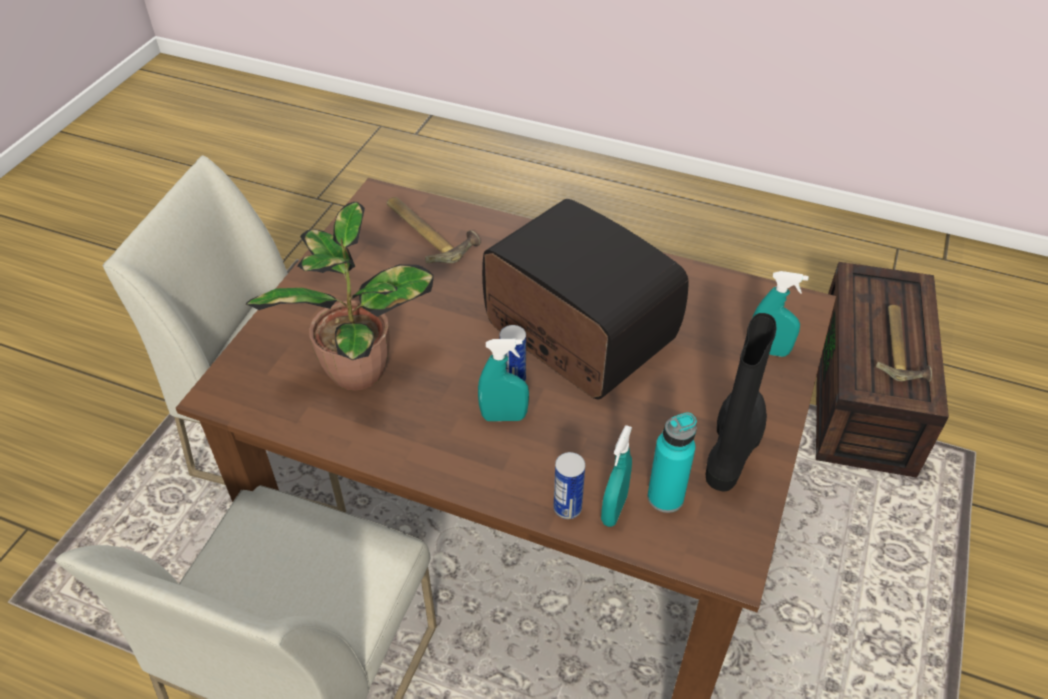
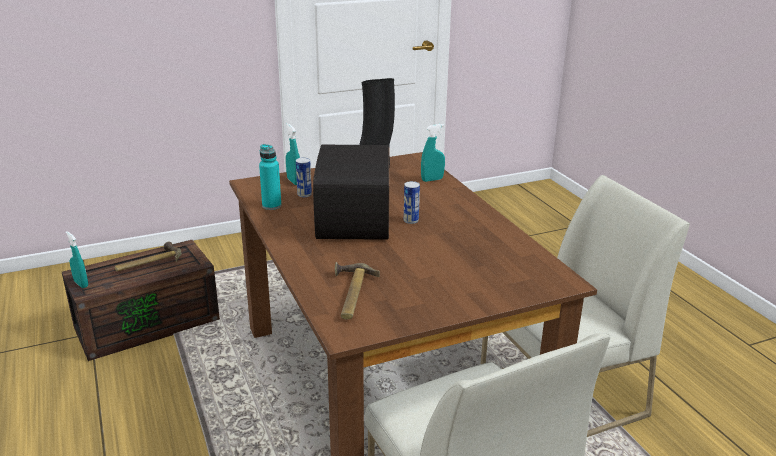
camera: 135 degrees left, 20 degrees down
(358, 367) = (478, 258): potted plant -> none
(504, 417) = (434, 214): turquoise spray bottle -> turquoise spray bottle (81, 284)
(567, 508) = (448, 186): can -> can (304, 194)
(665, 497) = (409, 174): turquoise bottle -> turquoise bottle (271, 206)

